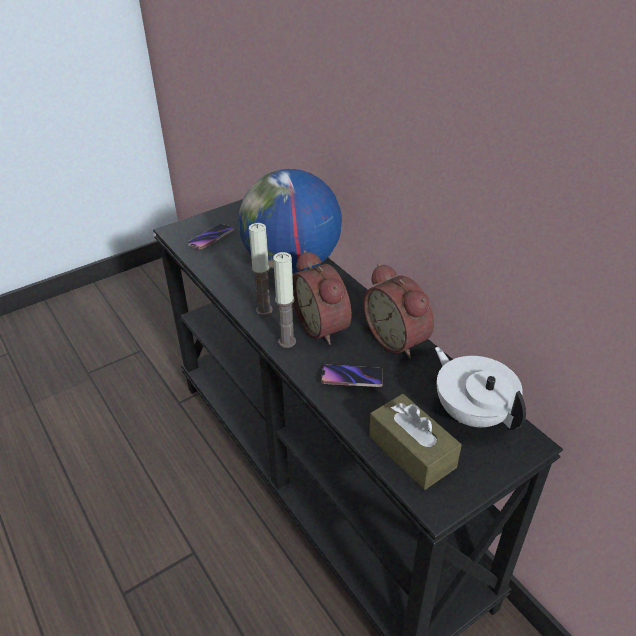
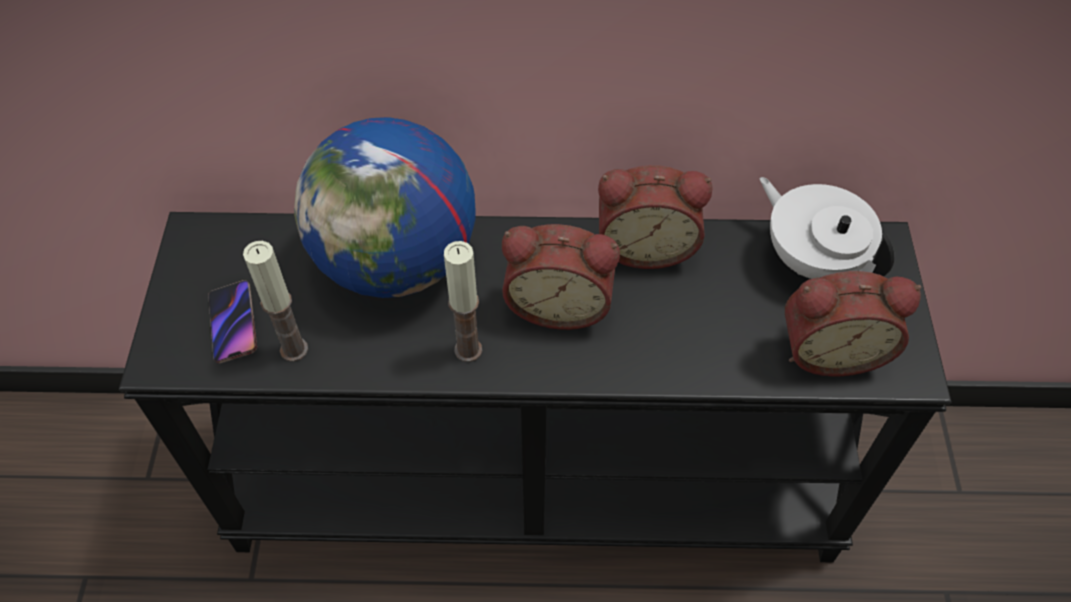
camera: 55 degrees left, 15 degrees up
(287, 341) = (556, 360): candle -> candle (294, 349)
(352, 378) = (677, 333): phone -> none
(411, 451) = (830, 348): brown tissue box -> alarm clock
(472, 413) = (812, 258): white teapot -> white teapot turned 45 degrees clockwise

